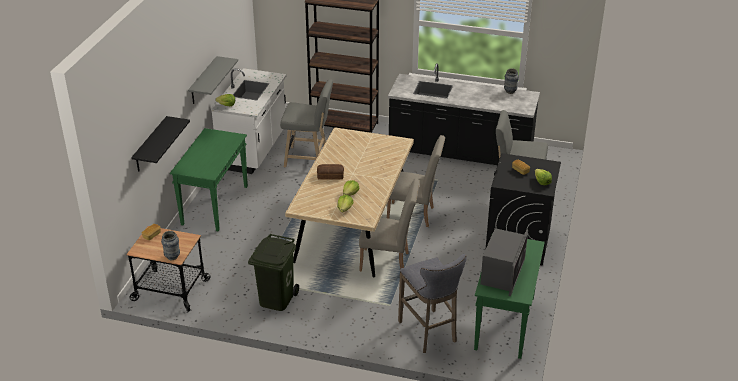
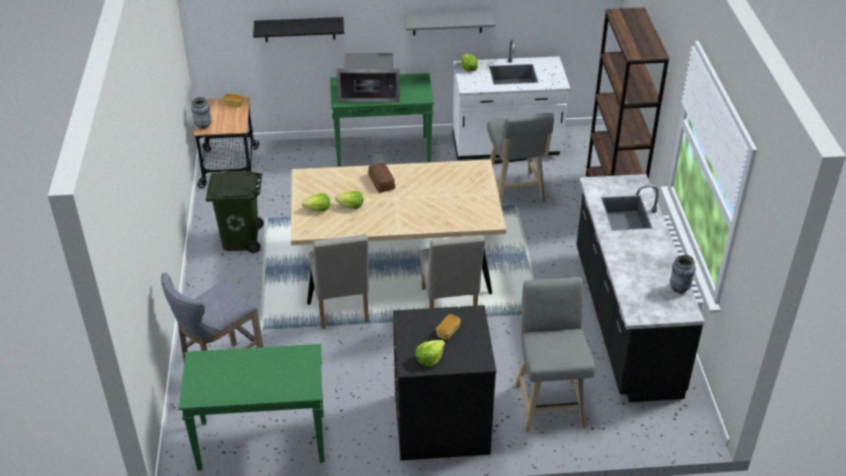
camera: 70 degrees right, 5 degrees up
(502, 273) = (235, 369): microwave -> microwave (369, 93)

